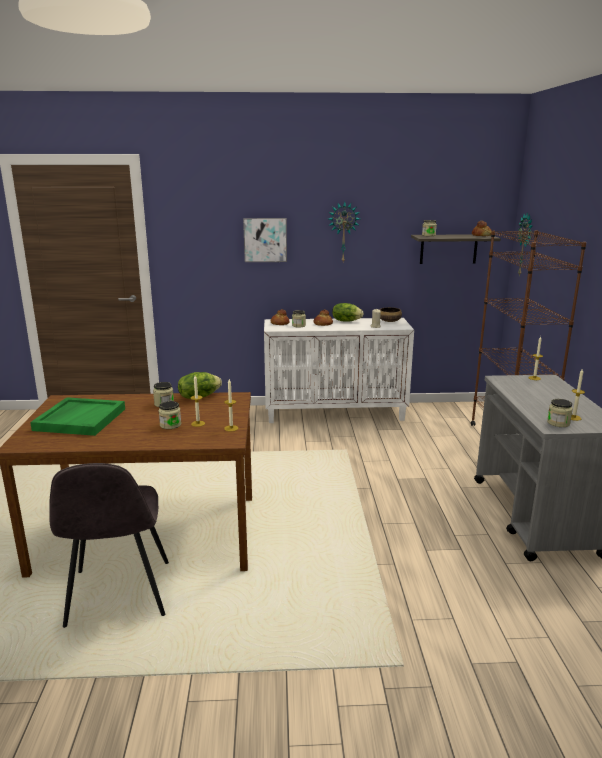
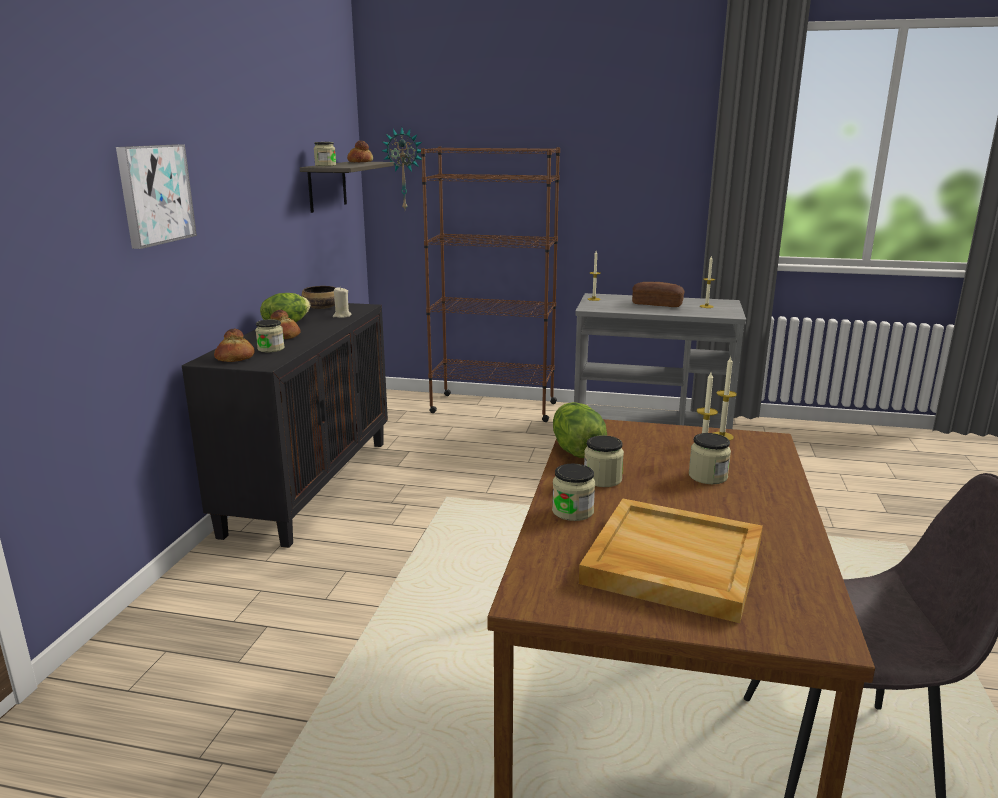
camera: 75 degrees left, 0 degrees up
(80, 419) = (671, 563): green tray -> beige tray
(335, 413) = (309, 484): white cabinet -> black cabinet
(343, 232) = (242, 169): wall clock -> none
(549, 399) = (657, 304): none -> bread
(558, 423) = (720, 312): jar -> jar (572, 511)

